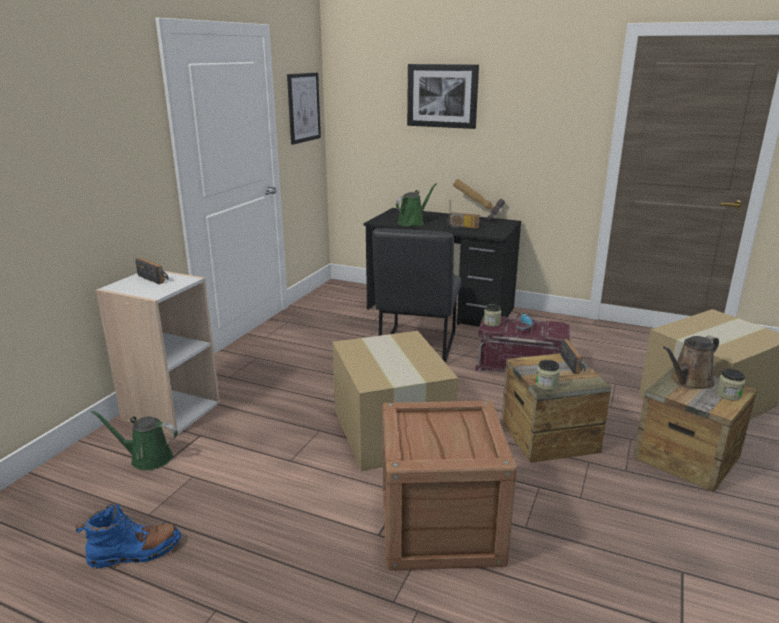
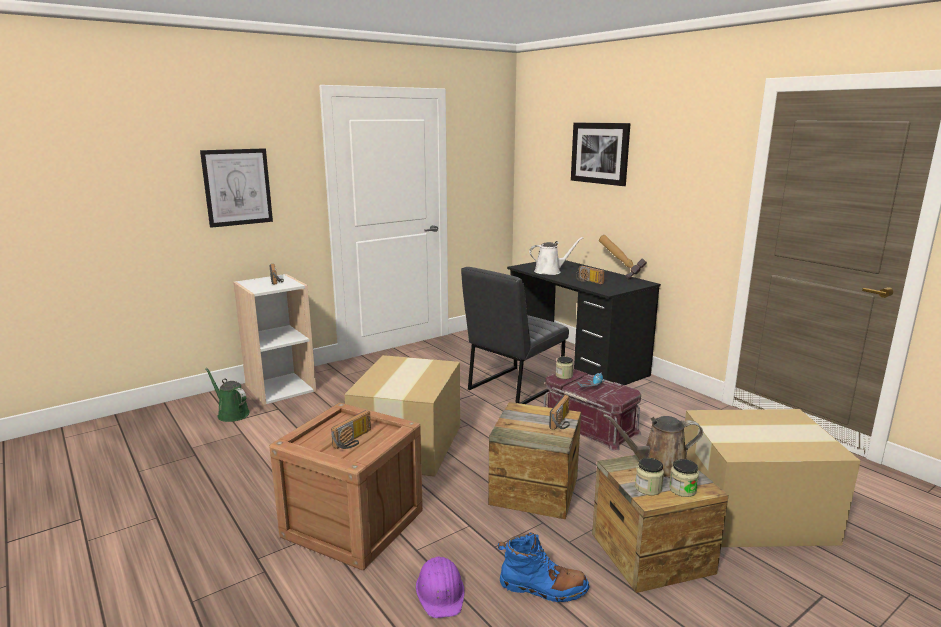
camera: 30 degrees right, 5 degrees down
(135, 552) = (158, 467): blue boot -> blue boot (543, 588)
(303, 107) = (484, 160): picture -> picture (237, 187)
(412, 222) = (550, 271): green watering can -> white watering can
(457, 437) = (354, 440): none -> radio
(546, 385) = (509, 430): jar -> jar (648, 488)
(591, 555) = (440, 592): none -> purple hard hat

